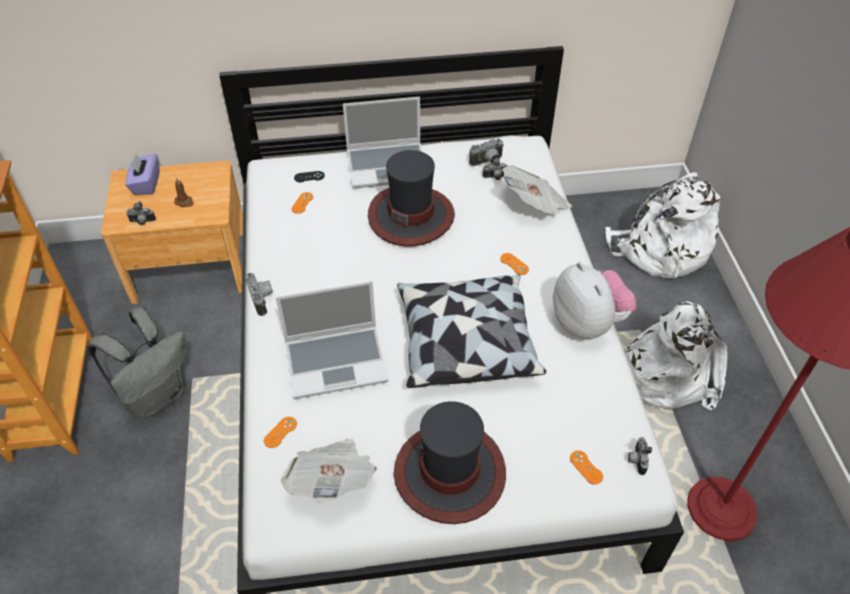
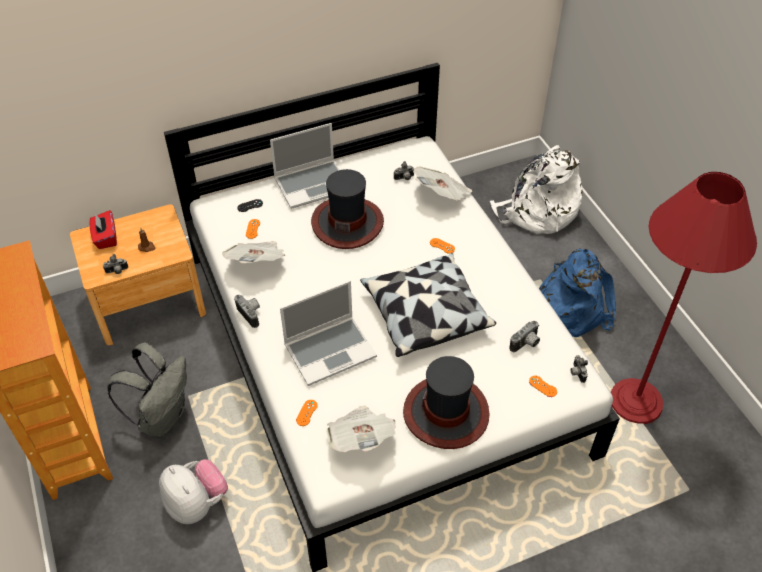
camera: 15 degrees left, 0 degrees up
(146, 184) = (106, 238): purple tissue box -> red tissue box
(293, 242) = (257, 263): none -> newspaper
(487, 162) = (394, 166): camera -> camera (526, 344)
(588, 323) = (512, 280): plush toy -> plush toy (197, 503)
(668, 371) = (570, 307): white backpack -> blue backpack

